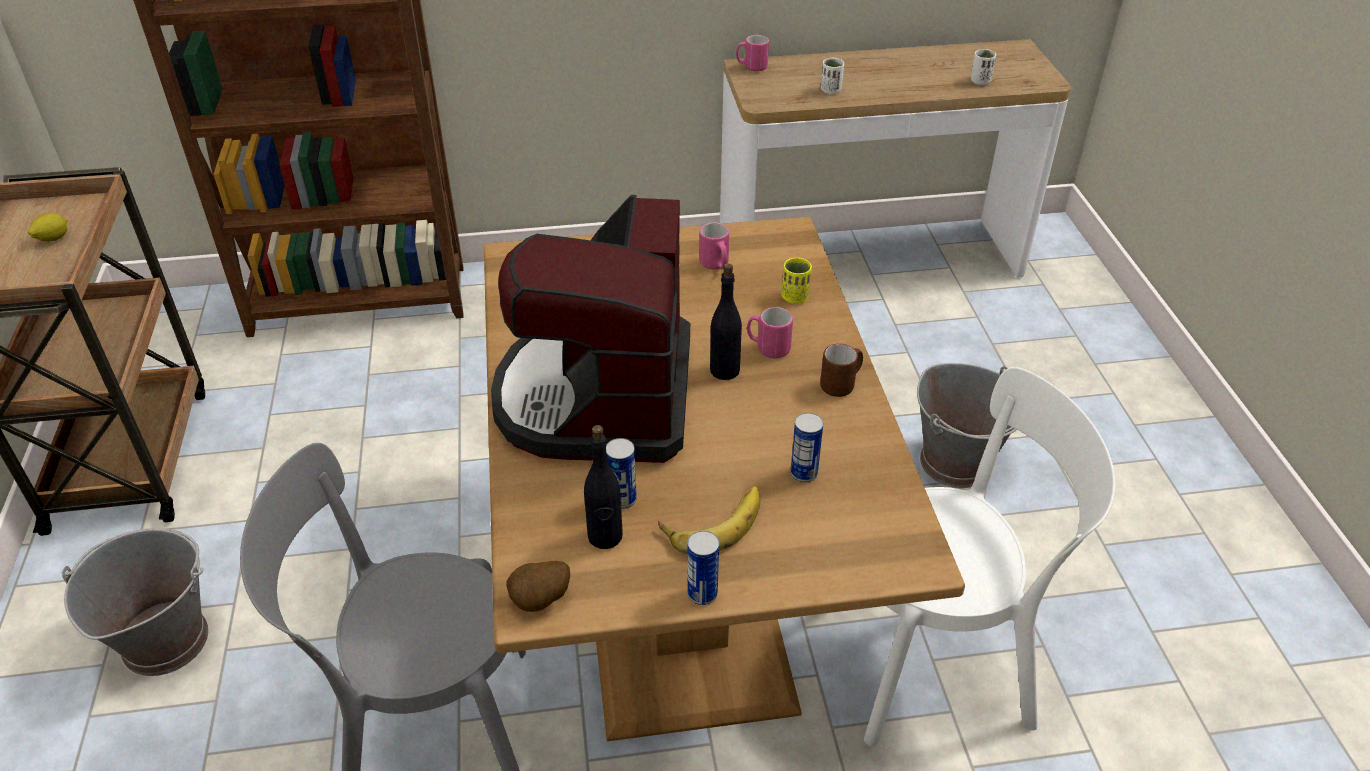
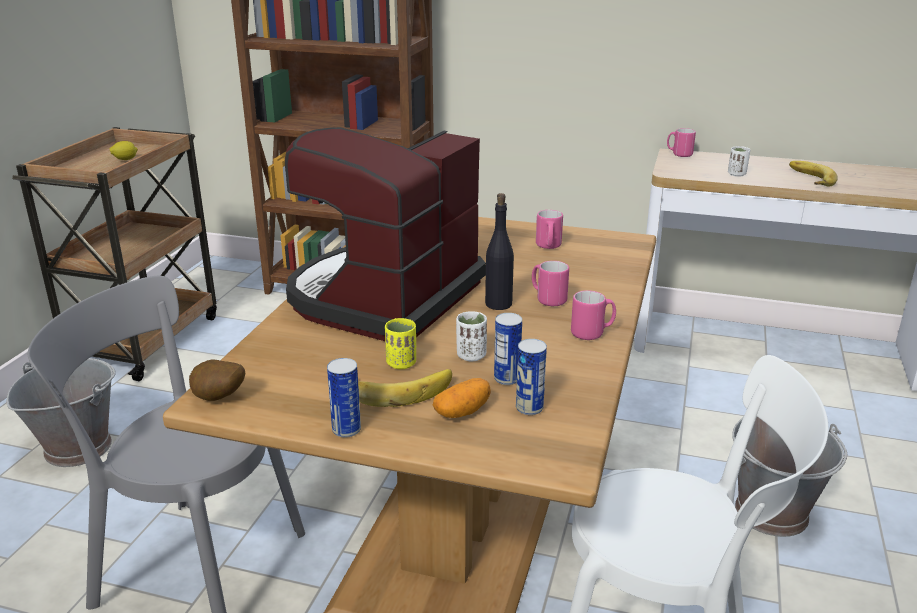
camera: 25 degrees right, 15 degrees down
(605, 536) = (306, 375): black bottle -> none
(622, 499) = (342, 357): can -> can (529, 408)
(793, 531) = (462, 412): none -> potato
(794, 297) = (598, 276): yellow cup -> yellow cup (401, 363)
(841, 384) = (592, 333): brown mug -> pink mug
(904, 82) = (808, 178): none -> banana
(980, 81) = (883, 187): white cup -> white cup (471, 356)

